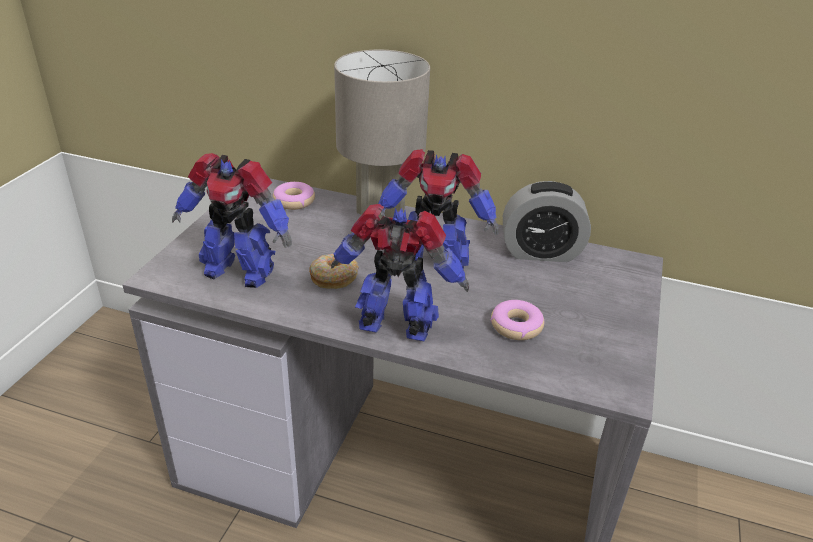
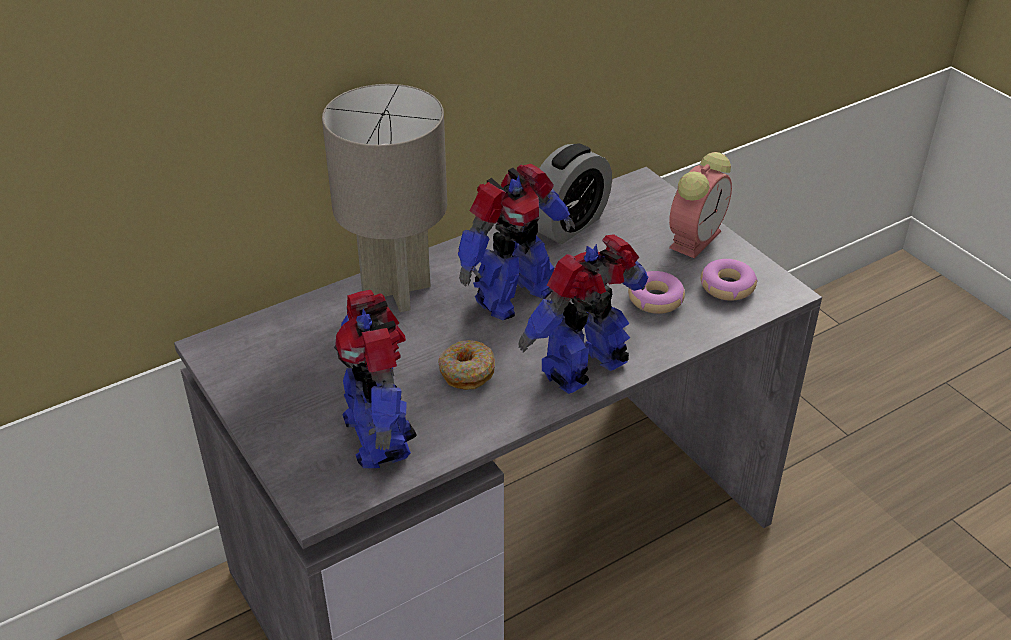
camera: 50 degrees left, 5 degrees up
(239, 270) = (379, 435): toy robot -> toy robot turned 105 degrees clockwise
(294, 201) = (285, 334): donut -> donut (727, 286)
(617, 316) = (695, 238): none -> alarm clock

